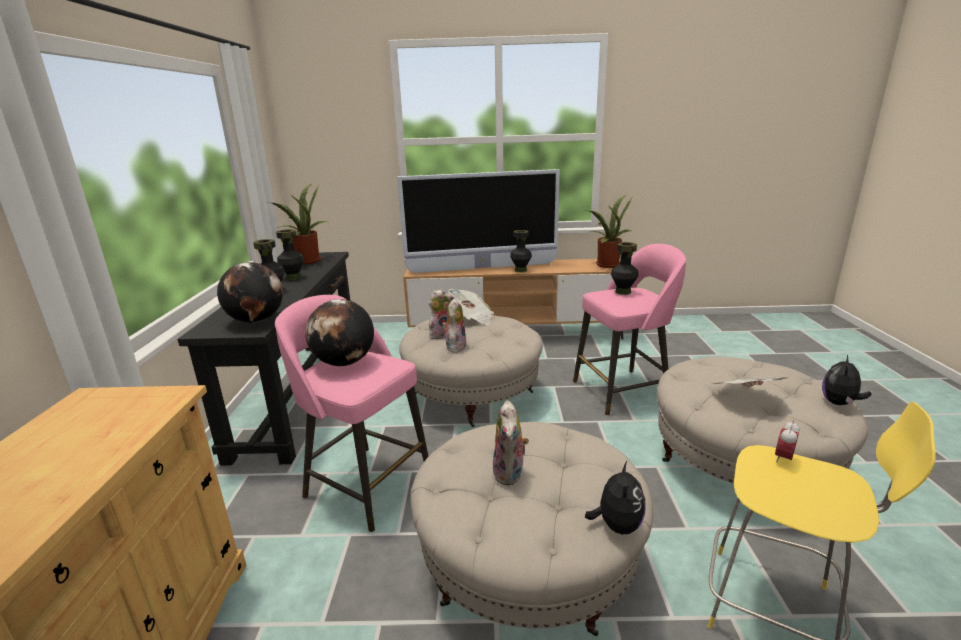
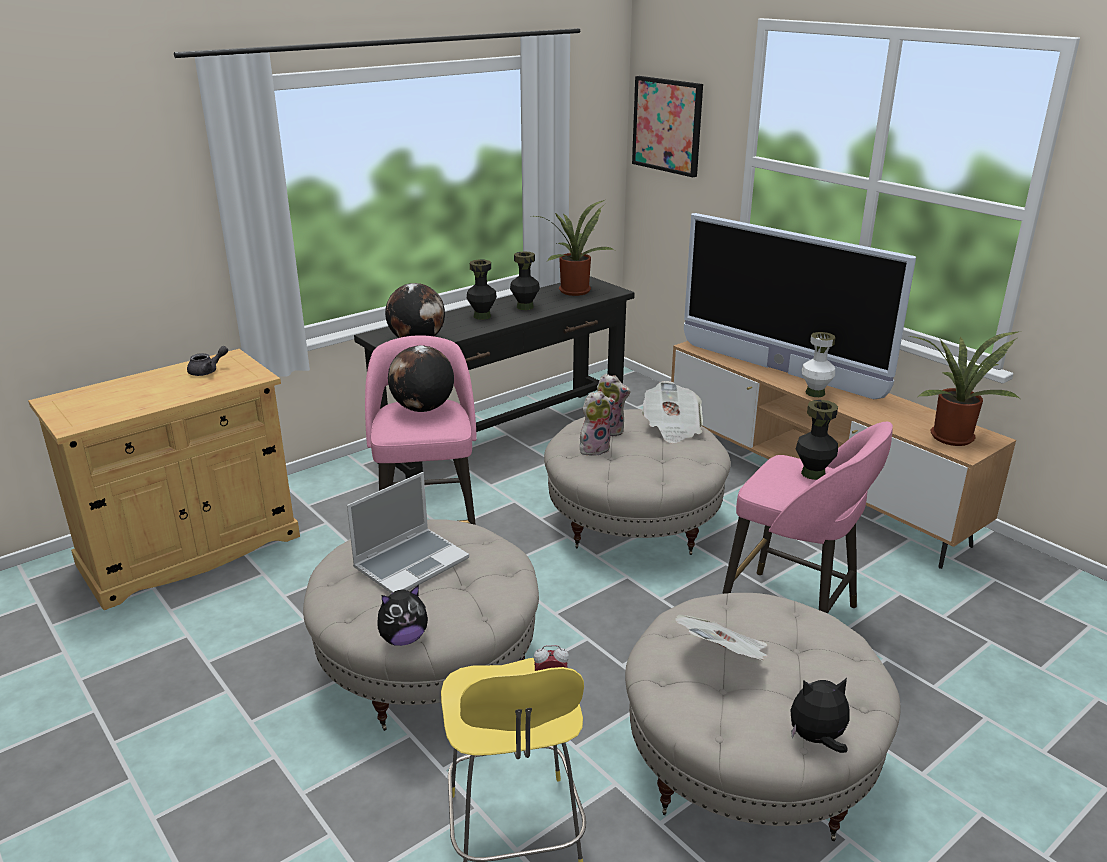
camera: 50 degrees right, 5 degrees up
(83, 421) = (207, 371): none -> grey teapot
(318, 130) = (668, 125): none -> picture
(510, 474) = (411, 562): plush toy -> laptop
(521, 270) = (815, 393): black vase -> white vase

